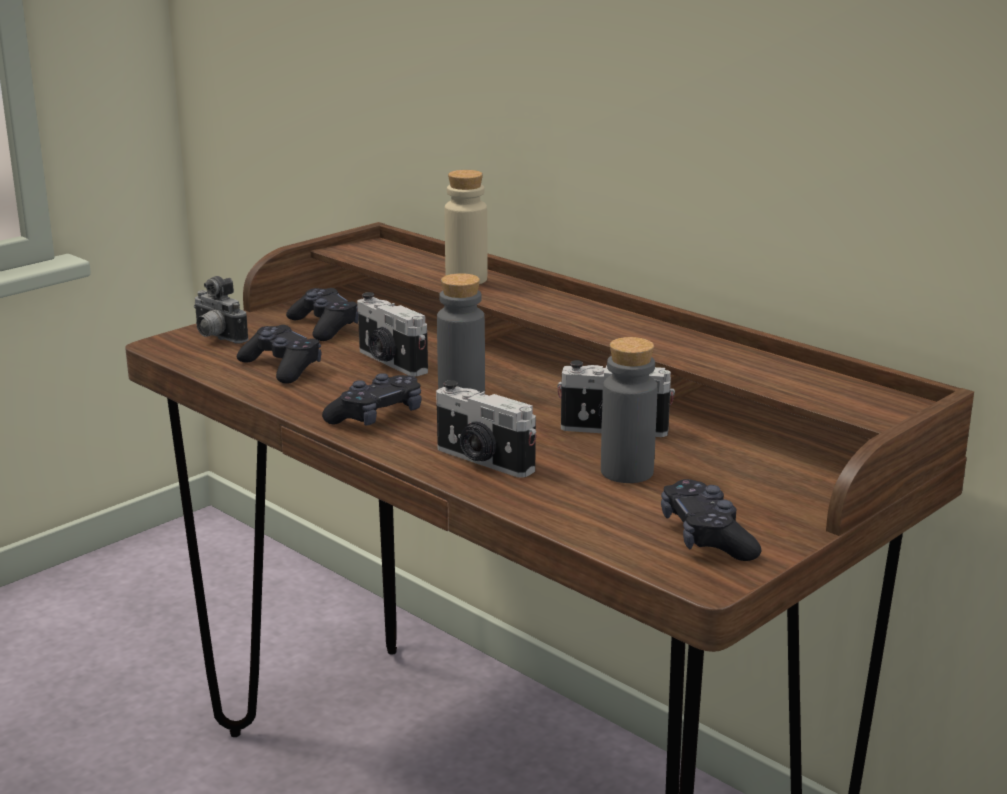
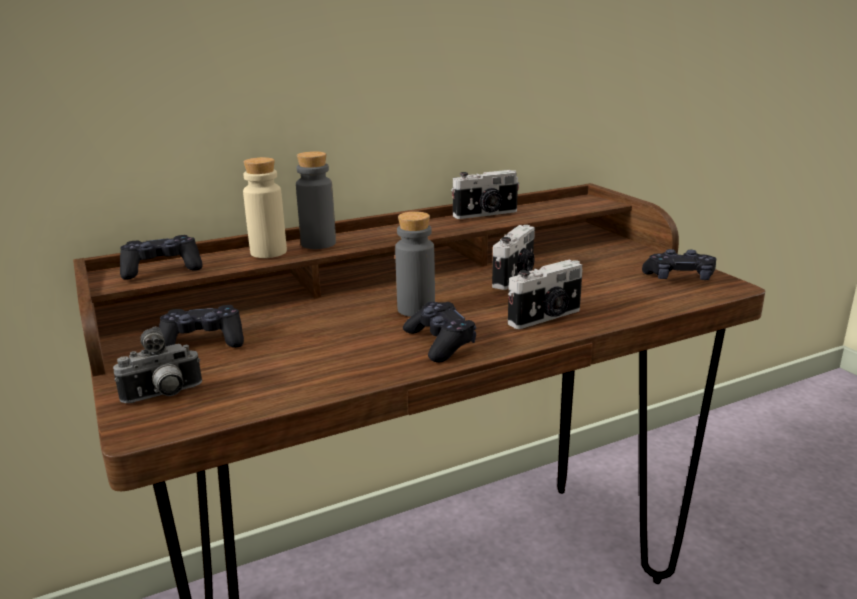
camera: 70 degrees left, 0 degrees up
(282, 367) = (287, 370): black game controller -> black game controller (162, 269)
(390, 362) = (324, 325): camera -> camera (486, 214)
(627, 472) = (582, 283): grey bottle -> grey bottle (318, 244)

